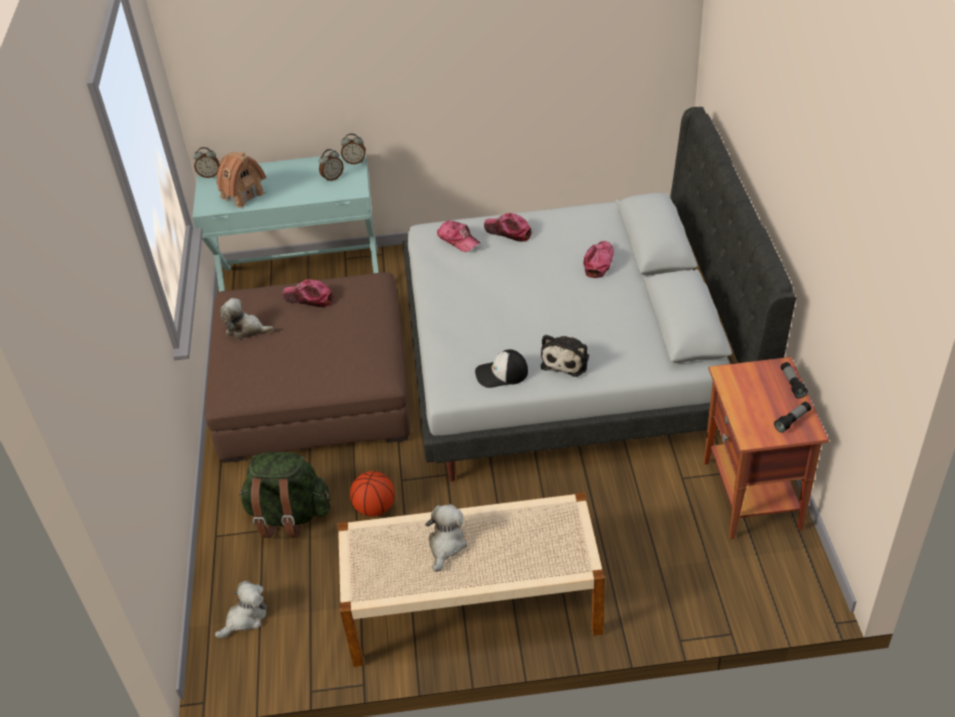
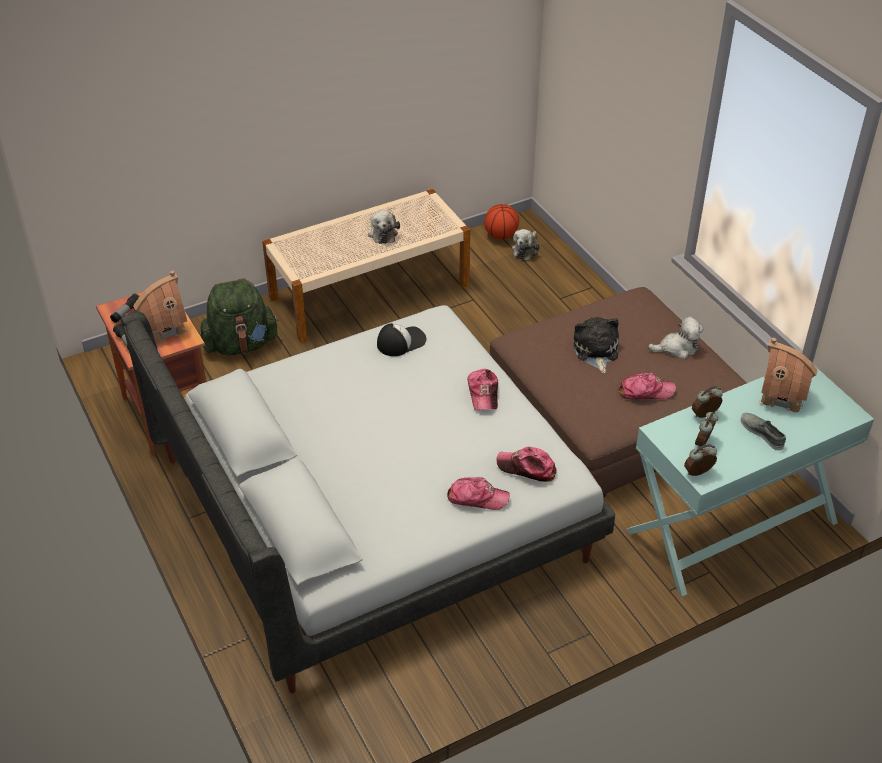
camera: 155 degrees right, 0 degrees up
(209, 175) = (850, 414): alarm clock -> alarm clock (705, 415)
(285, 176) = (762, 433): none -> grey shoe
(289, 515) = (548, 311): green backpack -> green backpack (241, 344)
(375, 508) = (483, 332): basketball -> basketball (501, 236)
(566, 360) = (346, 367): plush toy -> plush toy (595, 351)
(599, 262) = (354, 481): cap -> cap (483, 393)
(751, 392) = (163, 328): none -> toy house

